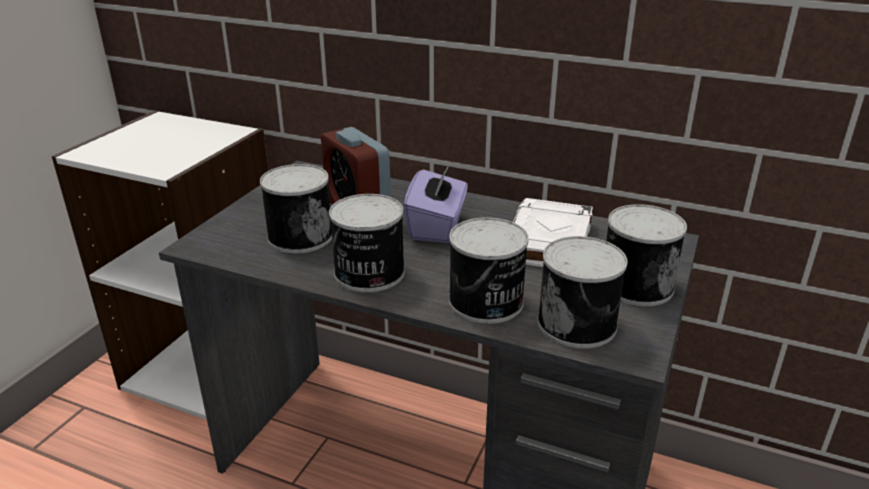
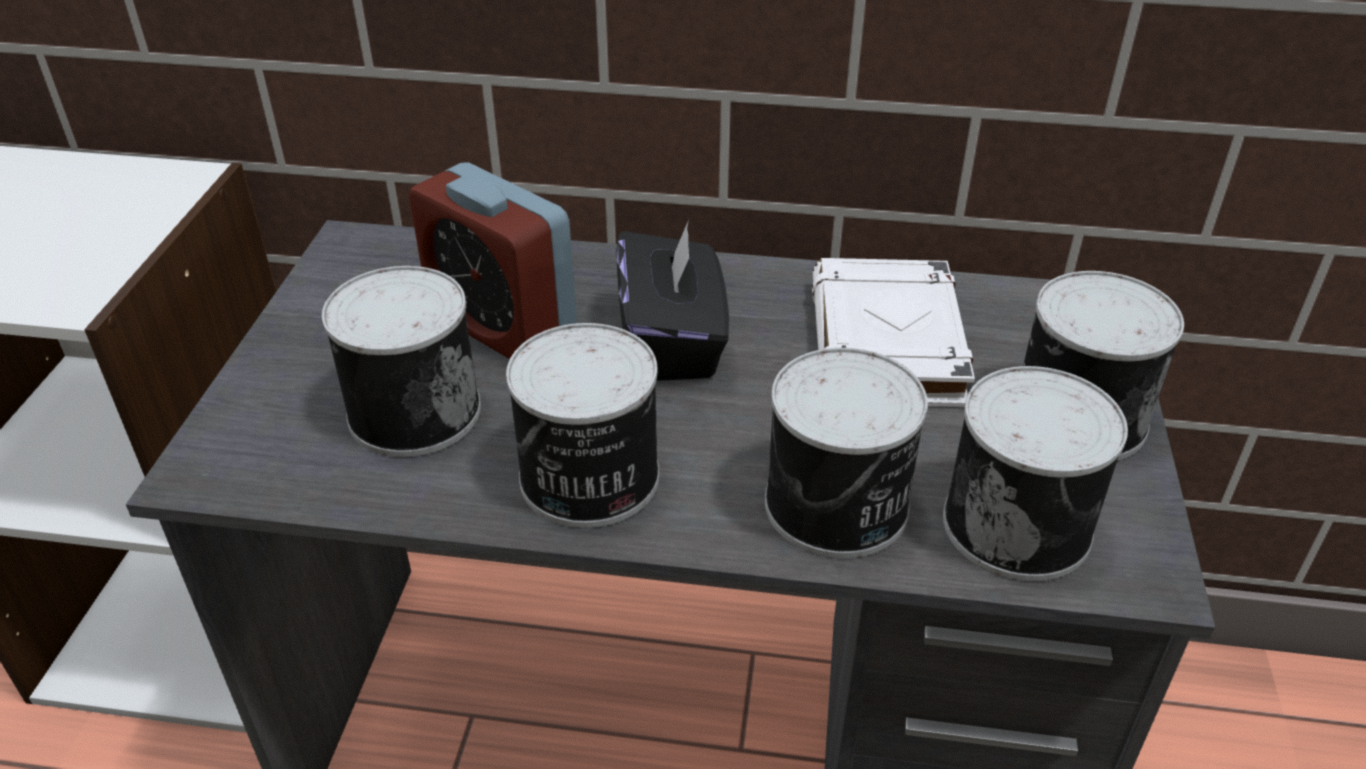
camera: 15 degrees left, 10 degrees up
(437, 227) = (672, 342): purple tissue box -> black tissue box

